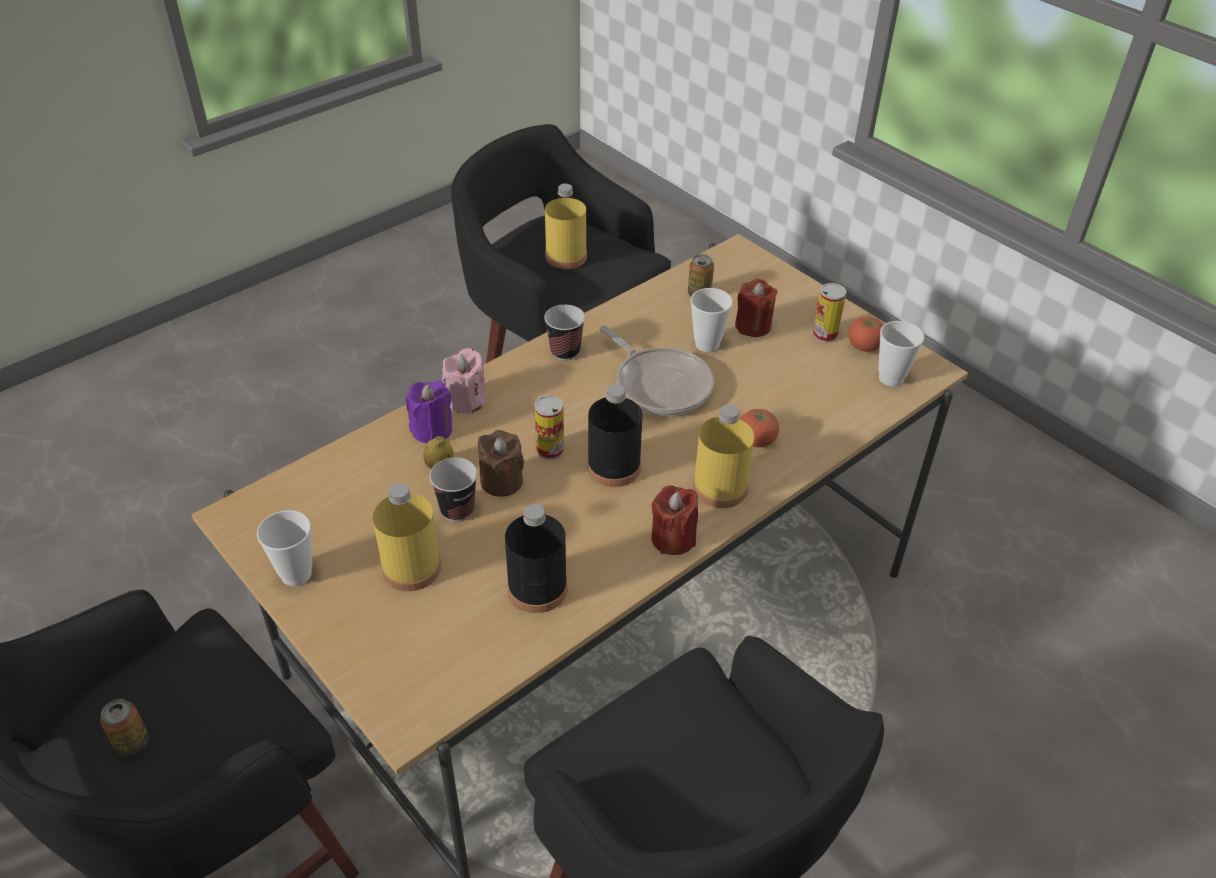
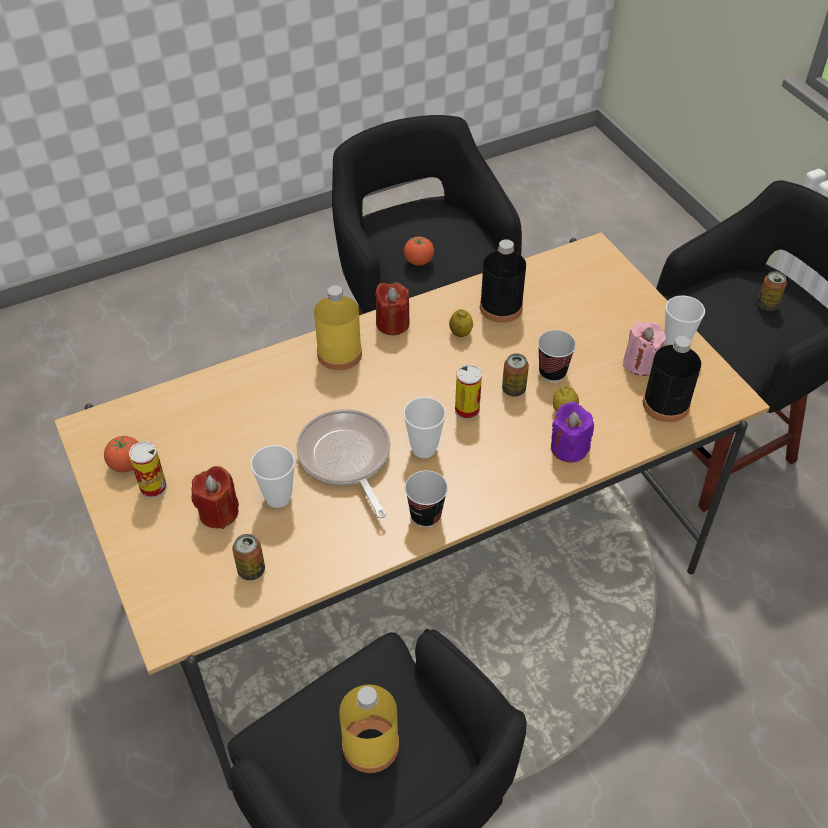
camera: 165 degrees left, 5 degrees up
(411, 567) = (590, 336): yellow bottle -> none
(466, 400) = (534, 474): pink candle -> pink candle (640, 363)
(501, 481) = (513, 389): brown candle -> can
(582, 541) = (460, 333): none -> lemon
(614, 467) = (417, 385): black bottle -> black bottle (665, 404)
(756, 441) = (288, 387): tomato -> tomato (418, 261)
(891, 378) = (129, 425): cup -> cup (424, 449)

